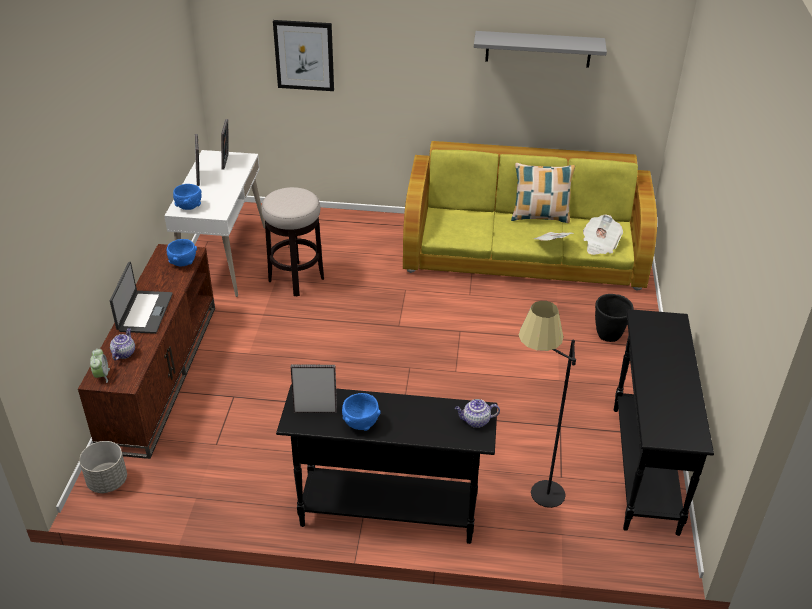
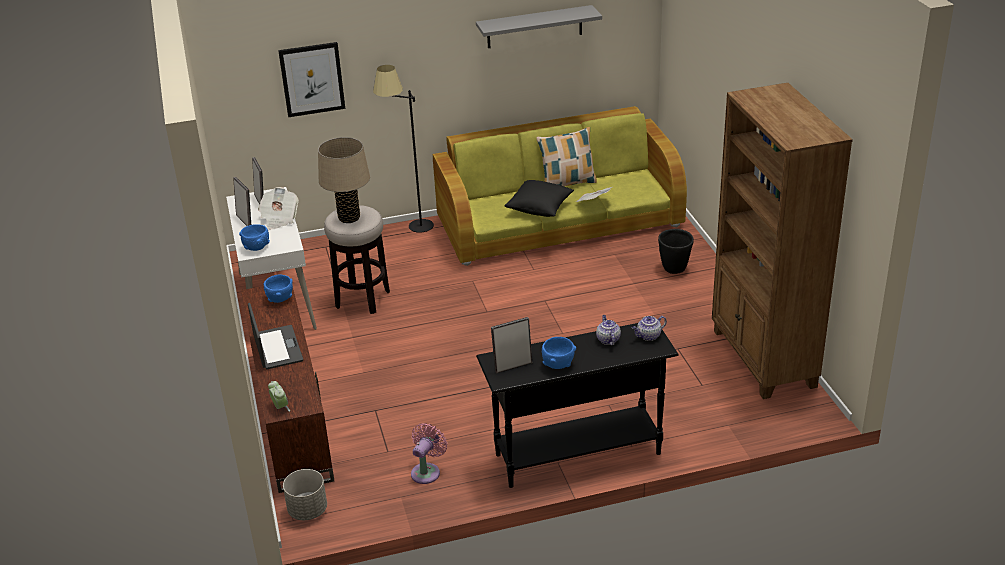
camera: 20 degrees left, 5 degrees down
(124, 353) = (285, 384): teapot -> teapot (607, 339)
(236, 479) = (427, 471): none -> pink fan
(286, 200) = (349, 218): none -> beige table lamp
(497, 235) = (540, 208): none -> black pillow
(532, 496) = (688, 405): black floor lamp -> black floor lamp (411, 229)
(599, 244) = (634, 193): newspaper -> newspaper (279, 218)
(644, 468) = (763, 359): black console table -> brown bookcase

